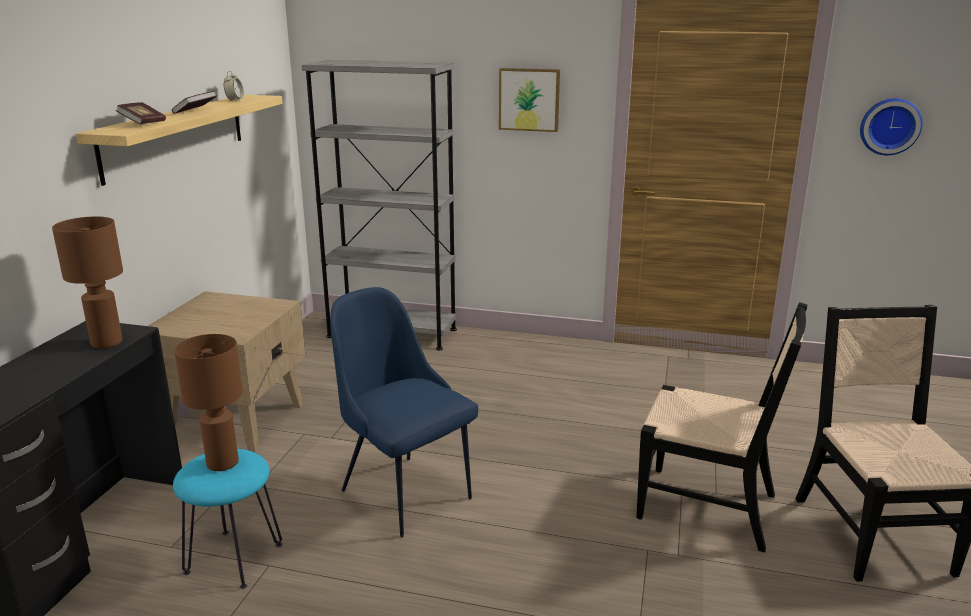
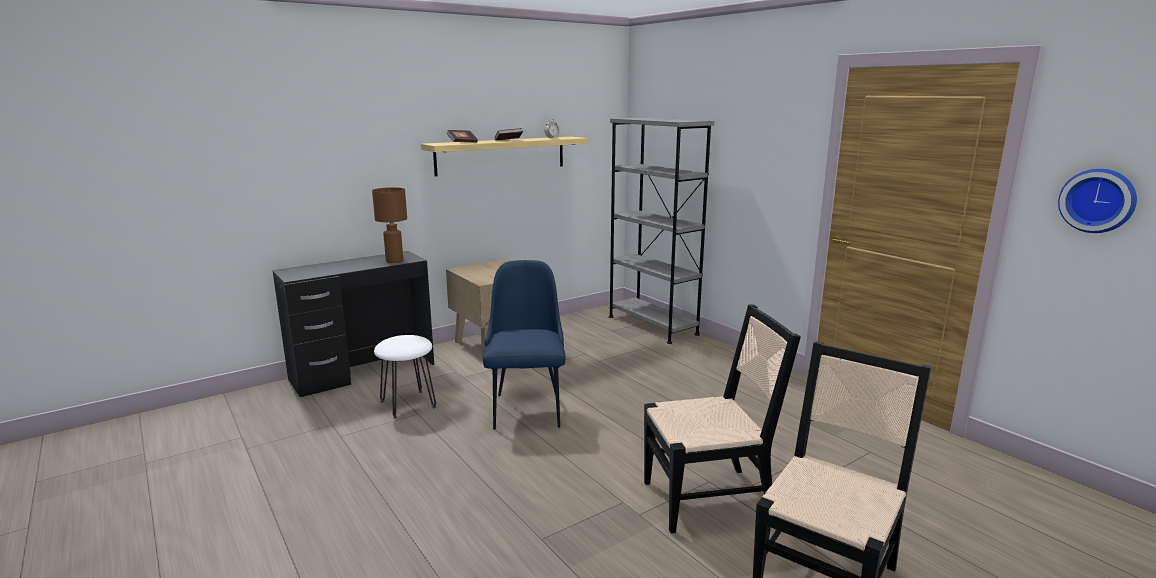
camera: 40 degrees right, 5 degrees down
(222, 464) = (405, 340): brown table lamp -> none
(234, 559) = (408, 404): turquoise stool -> white stool
(529, 99) = (764, 152): picture -> none
(707, 507) = (708, 500): chair -> chair turned 75 degrees counterclockwise

